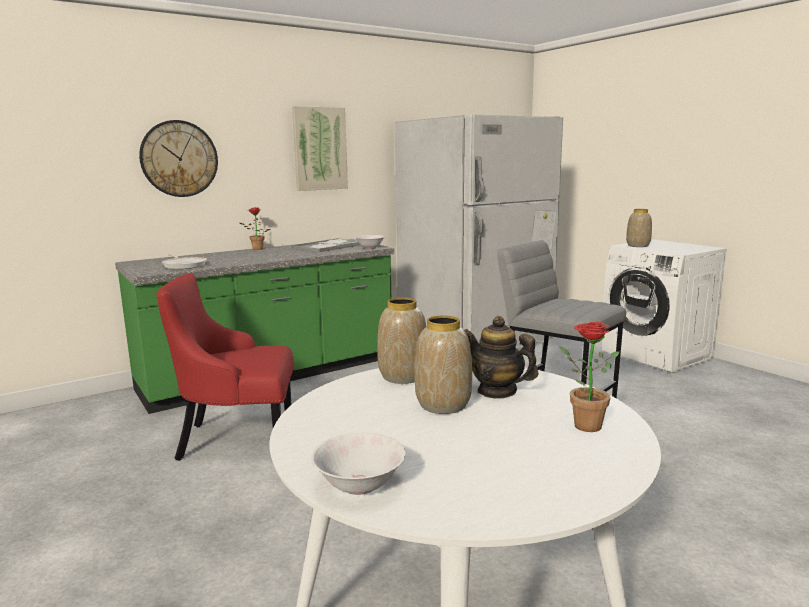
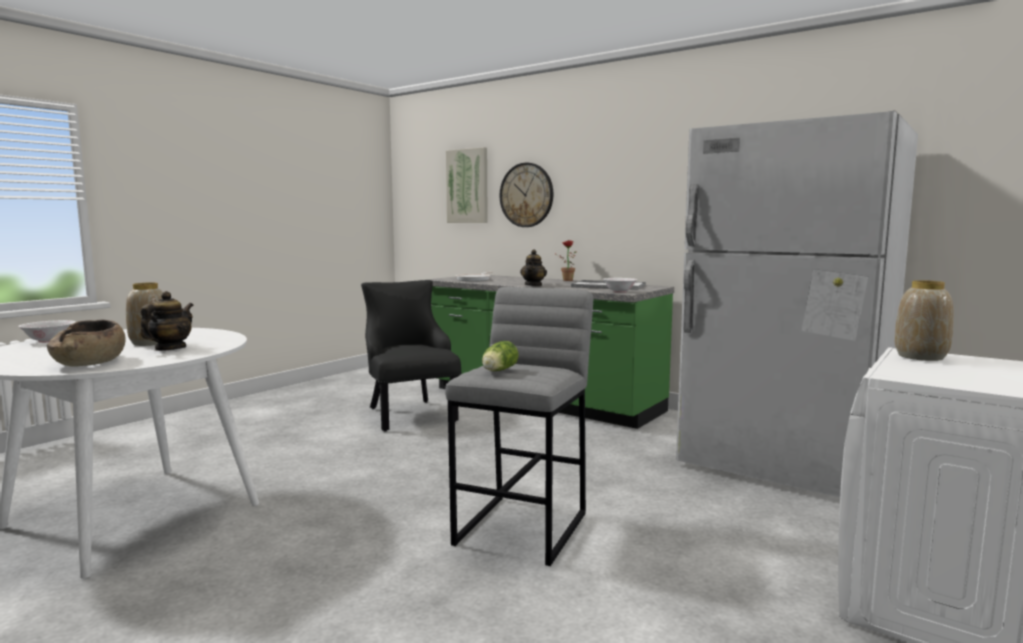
camera: 70 degrees right, 5 degrees down
(239, 439) = (410, 415): red chair -> black chair
(282, 257) = (533, 285): none -> teapot
(319, 149) = (649, 183): picture -> picture (467, 186)
(402, 377) = (211, 335): vase -> none
(580, 307) = (498, 371): none -> lettuce
(581, 424) = (90, 363): potted plant -> brown bowl

